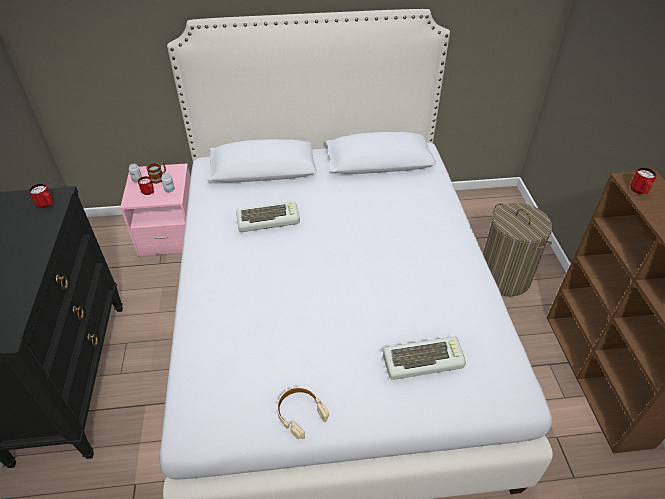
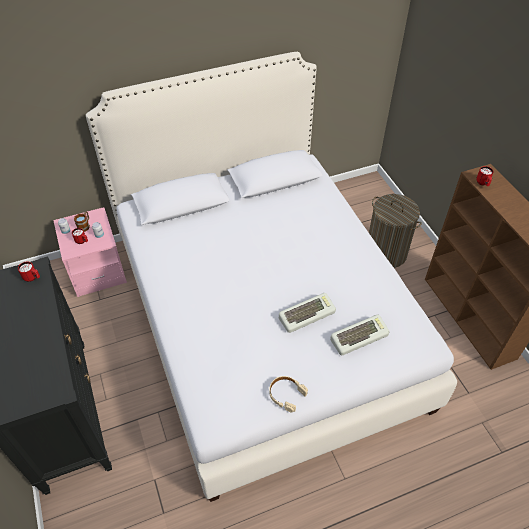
camera: 15 degrees left, 5 degrees up
(268, 220) = (205, 249): keyboard -> keyboard (306, 314)

